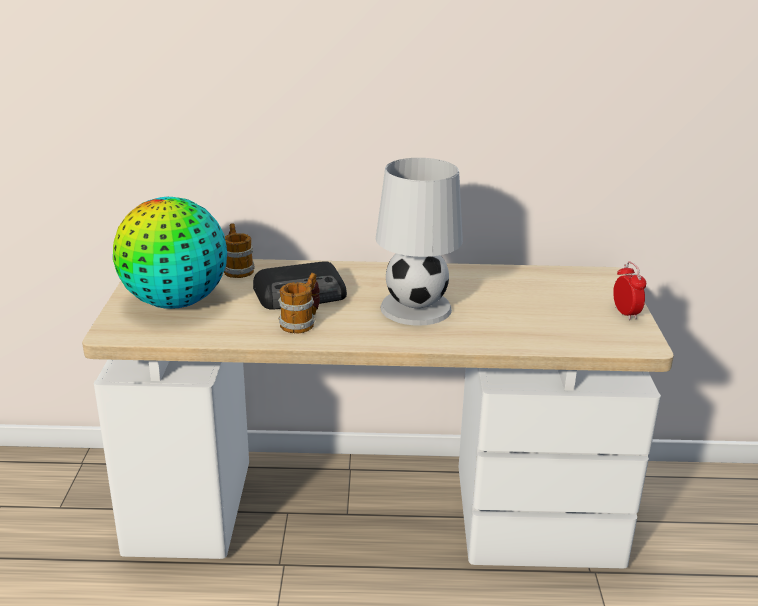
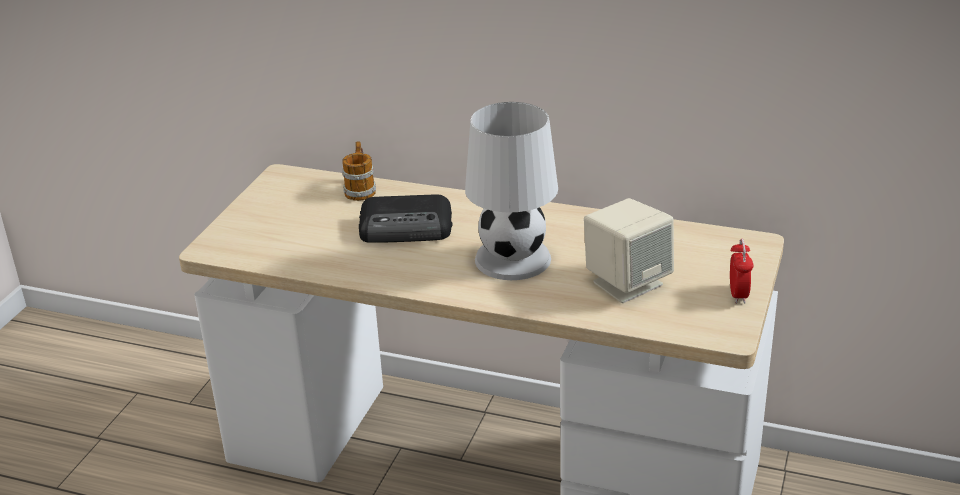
camera: 20 degrees right, 5 degrees up
(175, 302) = (281, 222): globe -> none
(302, 322) = (388, 261): mug -> none
(528, 315) = (627, 283): none -> beige speaker

